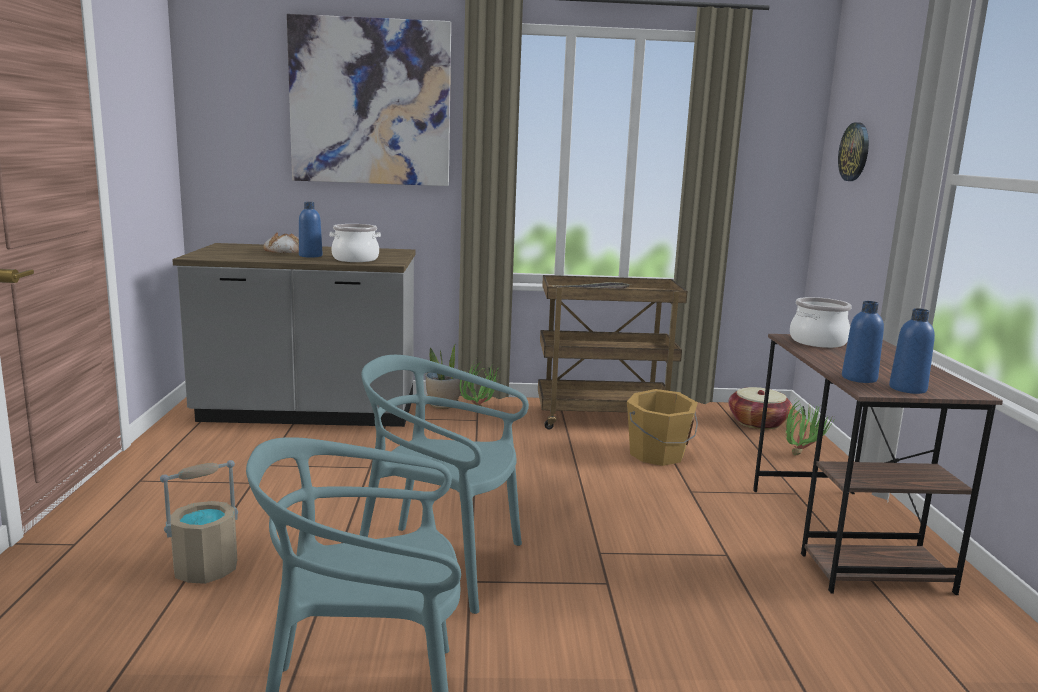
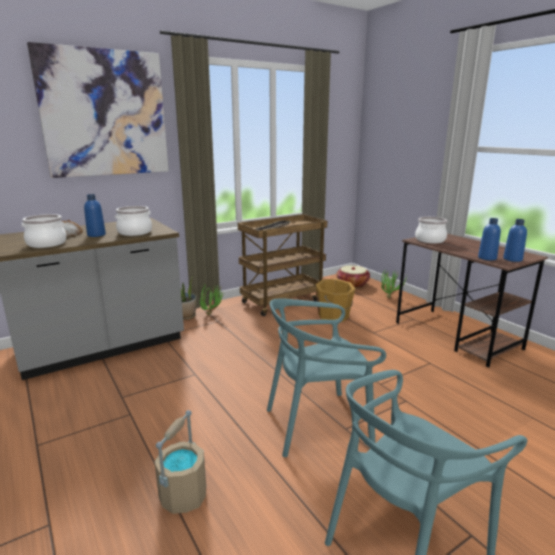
camera: 30 degrees left, 5 degrees up
(245, 256) = (47, 243): none -> cooking pot
(854, 152) = (390, 134): wall clock -> none

